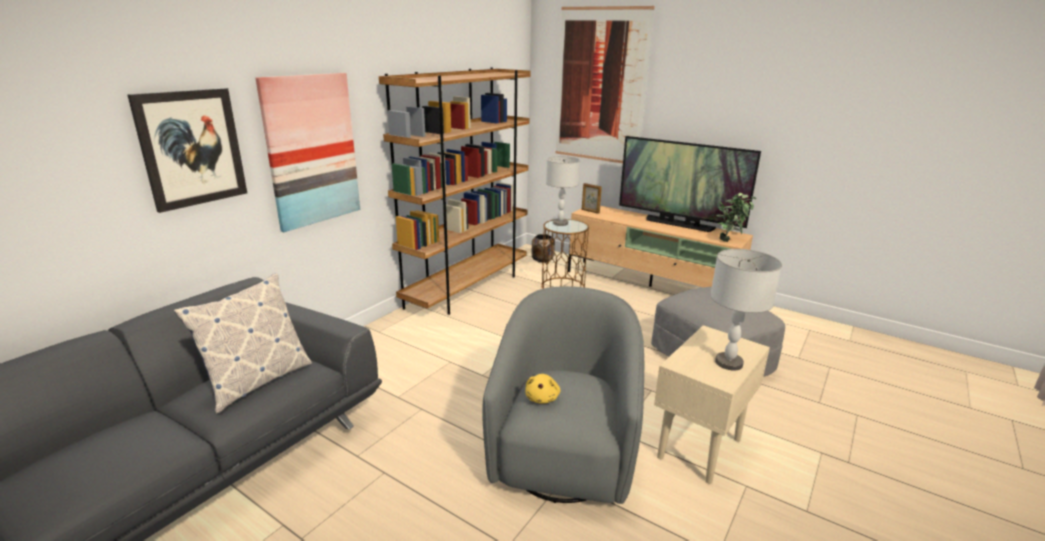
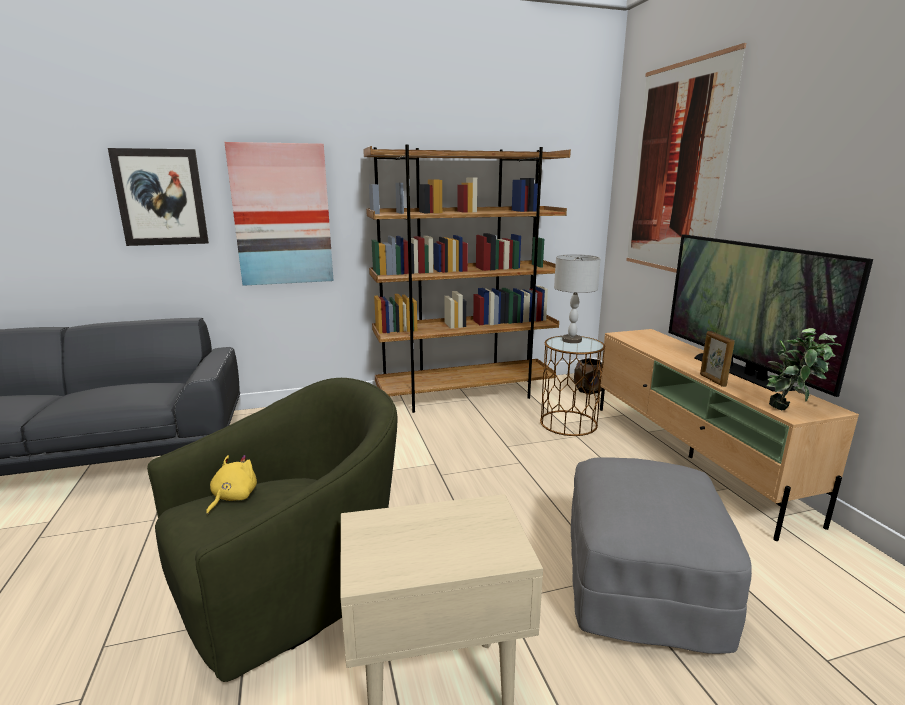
camera: 40 degrees right, 5 degrees down
(257, 381) = (110, 394): pillow -> none
(542, 398) = (232, 497): yellow plush toy -> yellow plush toy turned 150 degrees clockwise
(564, 453) = (292, 590): grey armchair -> green armchair
(590, 211) = (632, 335): picture frame -> picture frame (712, 380)
(728, 363) = (428, 555): grey table lamp -> none

